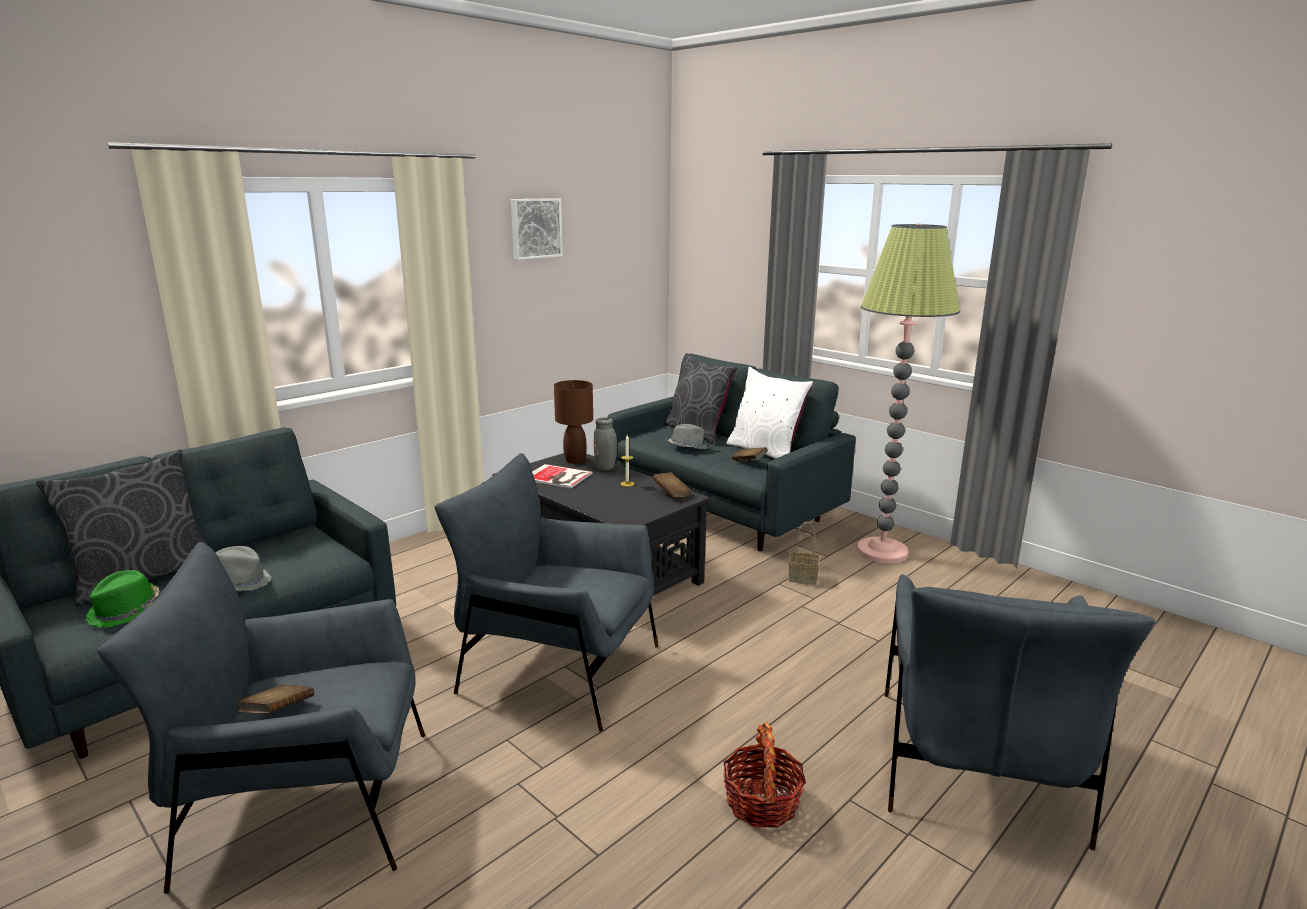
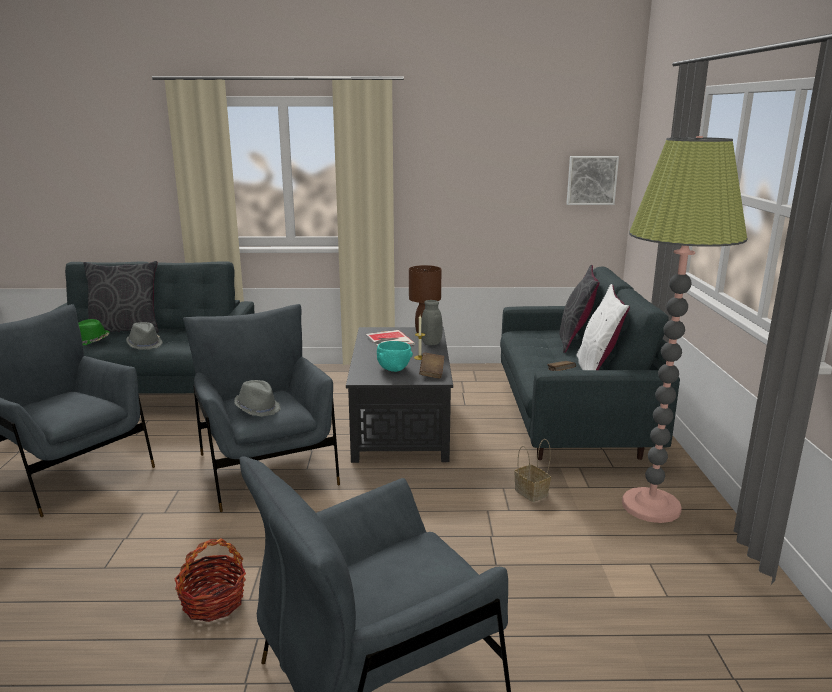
camera: 45 degrees right, 0 degrees up
(278, 712) = (36, 403): brown book -> none
(535, 228) = (470, 138): picture -> picture (591, 180)
(631, 502) = (394, 369): none -> turquoise bowl
(687, 447) = (537, 349): grey hat -> grey hat (258, 409)

